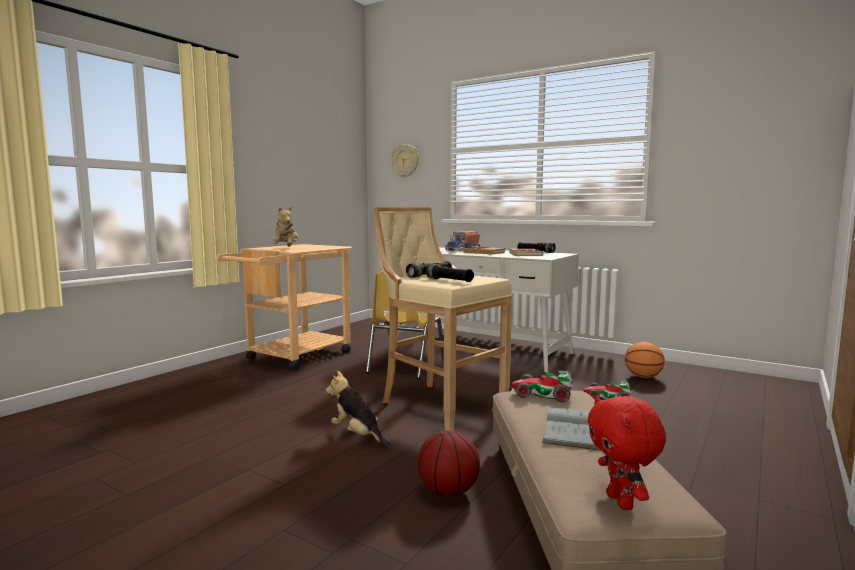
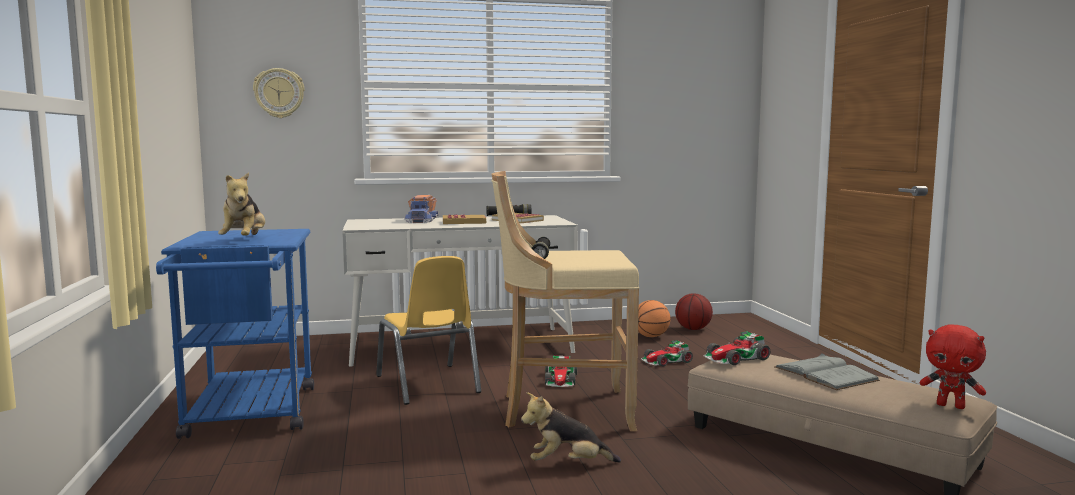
camera: 45 degrees left, 0 degrees up
(286, 248) = (244, 240): plush toy -> plush toy turned 45 degrees clockwise
(293, 357) = (249, 417): beige cart -> blue cart
(449, 280) = (589, 258): black flashlight -> none
(449, 491) = (744, 472): basketball -> basketball (693, 329)
(489, 386) = (561, 379): none -> toy car

